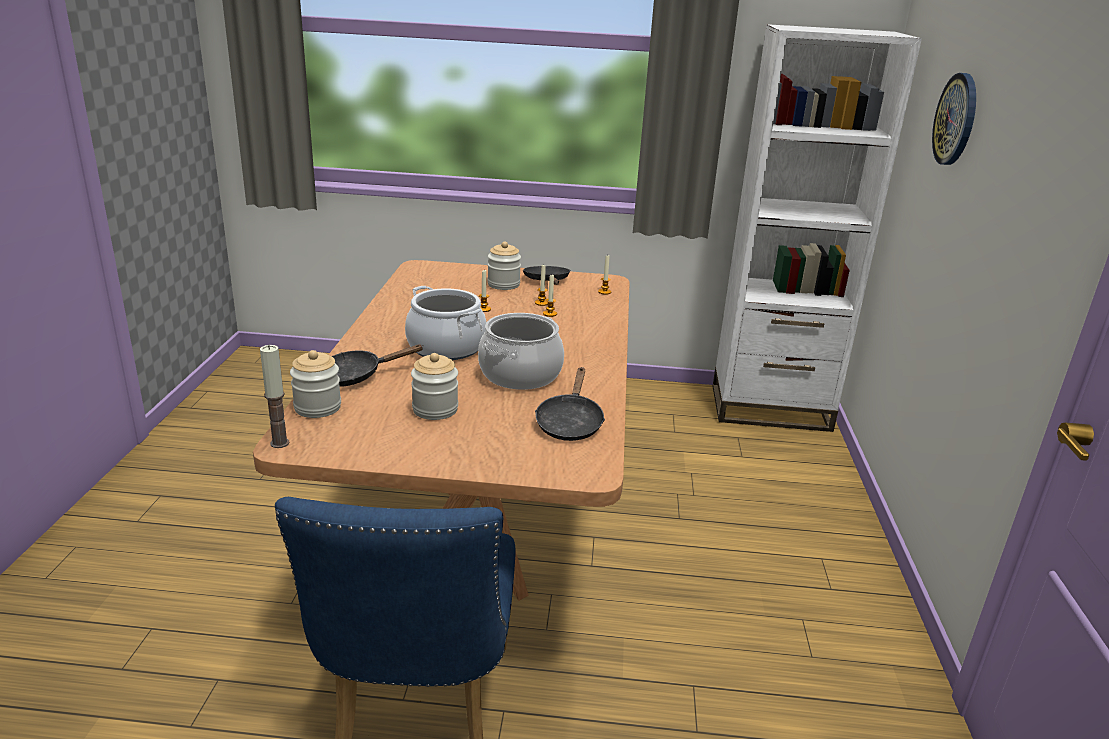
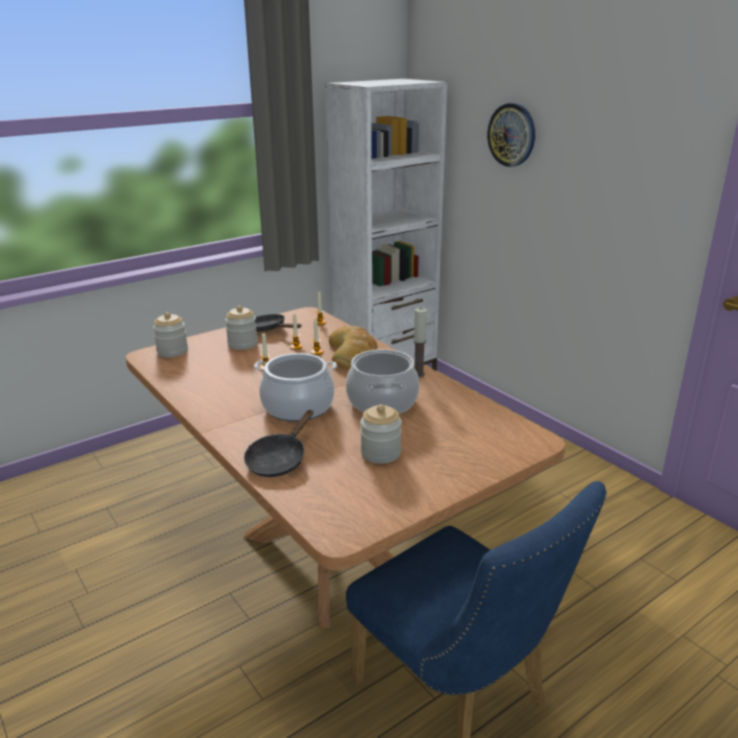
camera: 40 degrees left, 0 degrees up
(279, 443) = (330, 537): candle -> candle (418, 374)
(317, 407) = (301, 497): jar -> jar (172, 351)
(570, 423) = (470, 418): black frying pan -> none
(580, 327) = (353, 353): none -> bread

